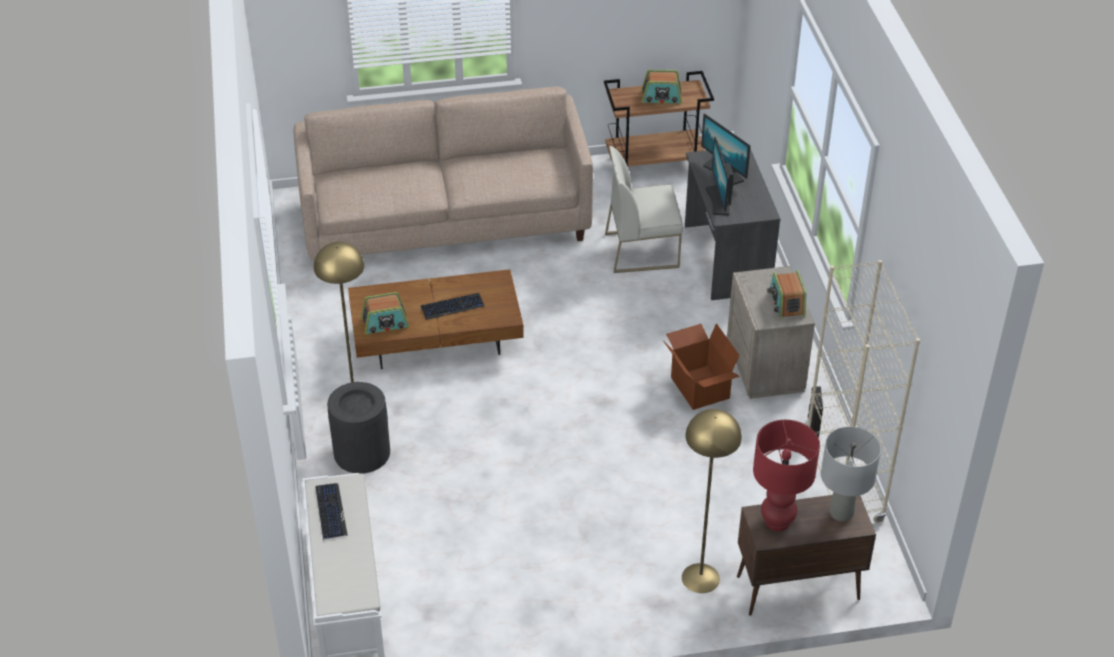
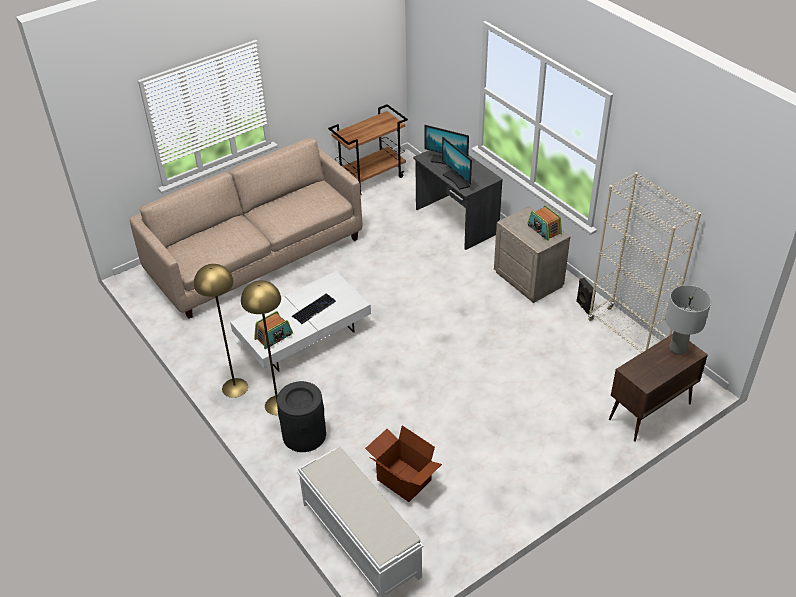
camera: 25 degrees left, 0 degrees up
(330, 511) = (336, 484): keyboard -> none
(437, 338) = (303, 337): brown coffee table -> white coffee table
(642, 250) = (400, 233): white chair -> none
(661, 97) = (370, 128): radio -> none
(699, 388) = (497, 307): cardboard box -> cardboard box (403, 480)
(700, 578) = (587, 430): yellow floor lamp -> yellow floor lamp (234, 387)
(777, 521) = (644, 369): red table lamp -> none

